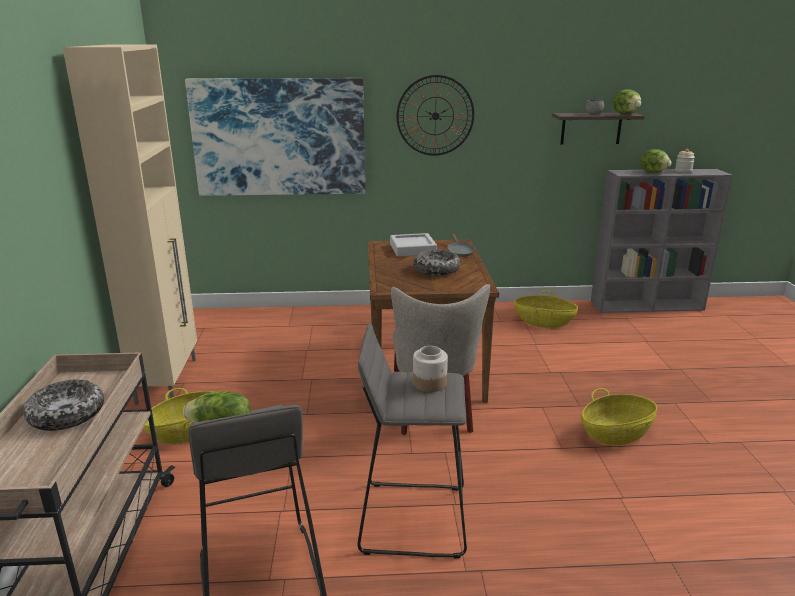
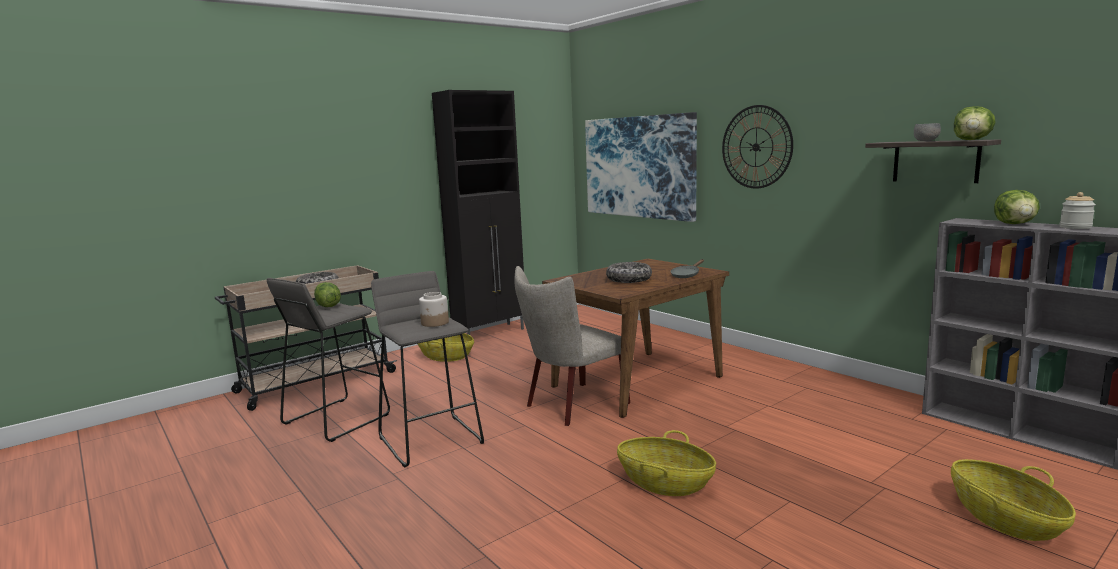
camera: 55 degrees right, 10 degrees down
(168, 380) = (491, 333): beige cabinet -> black cabinet
(412, 249) = (659, 267): grey tray -> none
(543, 322) = (826, 396): basket -> basket (1004, 519)

